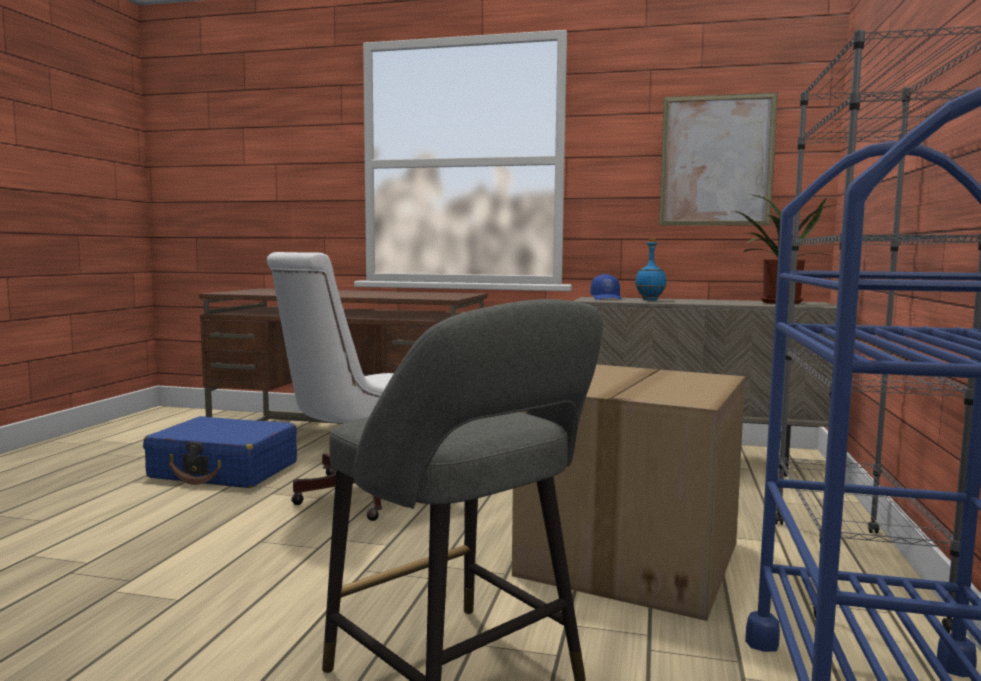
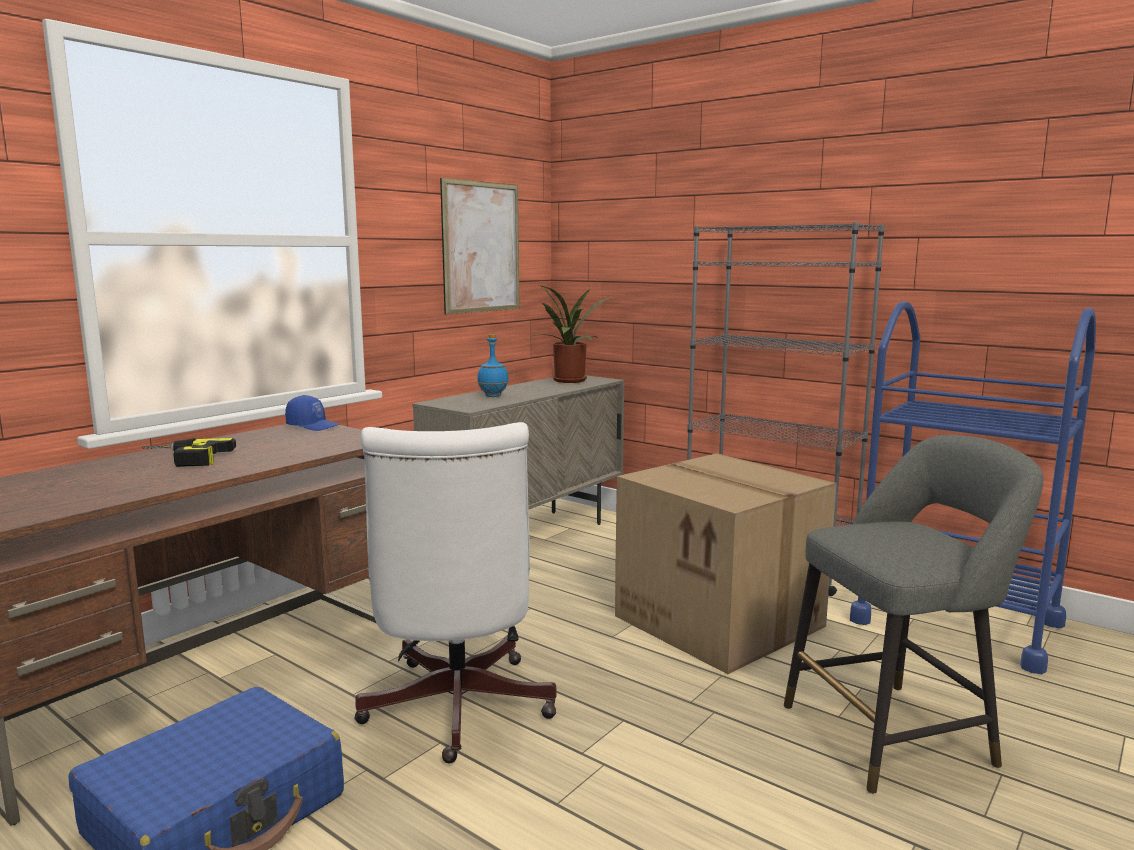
camera: 65 degrees left, 5 degrees up
(355, 292) = (182, 459): none -> power drill
(607, 298) = (456, 401): blue cap -> blue cap (313, 426)

